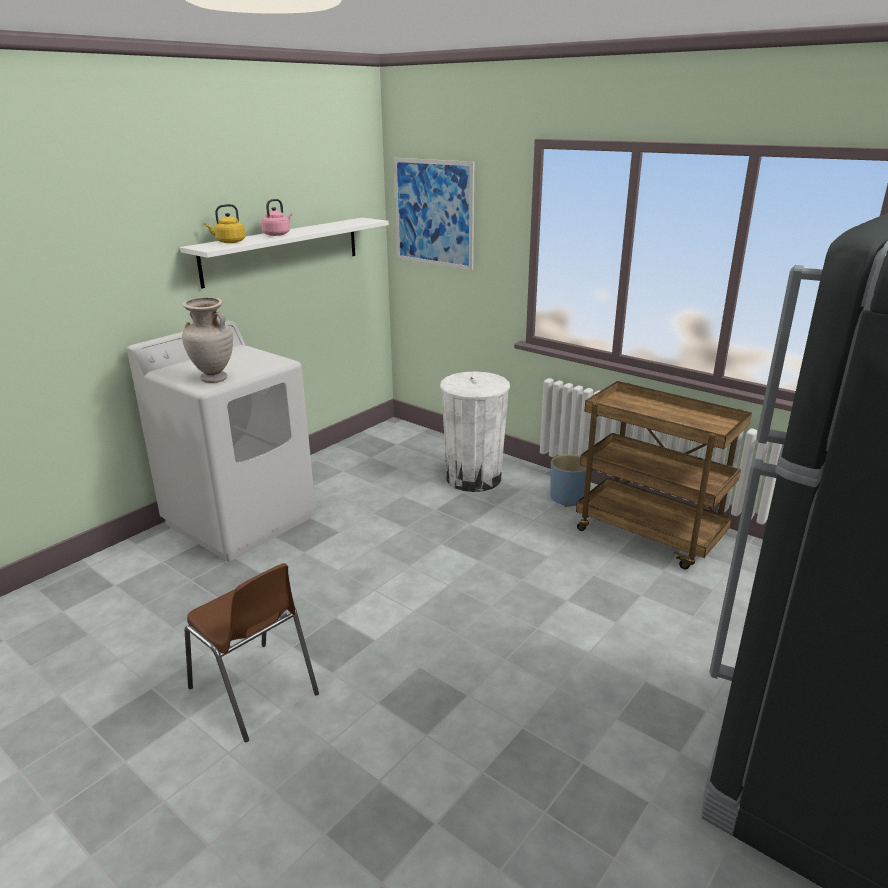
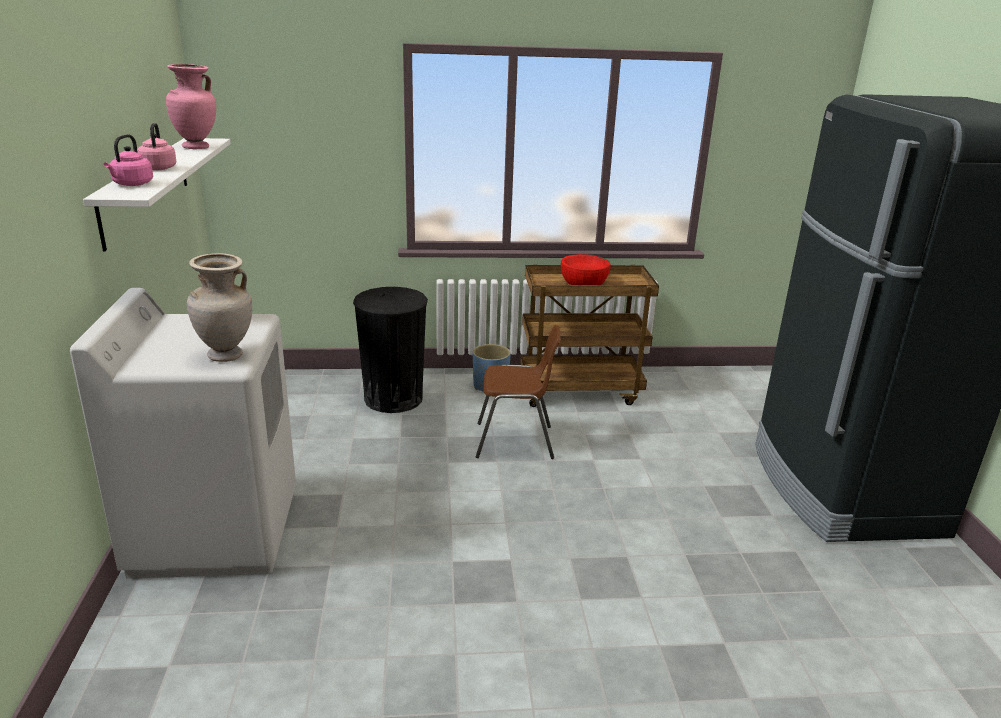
camera: 45 degrees left, 0 degrees up
(229, 242) = (131, 184): yellow kettle -> pink kettle
(254, 691) = (480, 654): brown chair -> brown chair (515, 441)
(345, 224) = (197, 147): none -> pink vase
(433, 213) = (272, 126): picture -> none
(473, 478) = (393, 398): white trash can -> black trash can
(662, 412) = (584, 281): none -> red bowl

